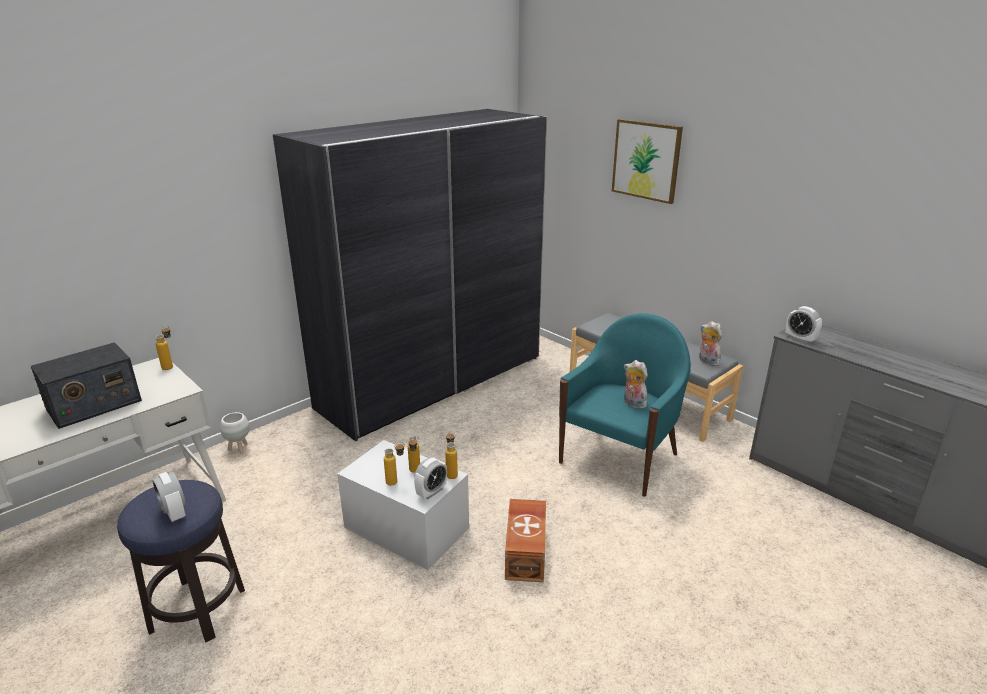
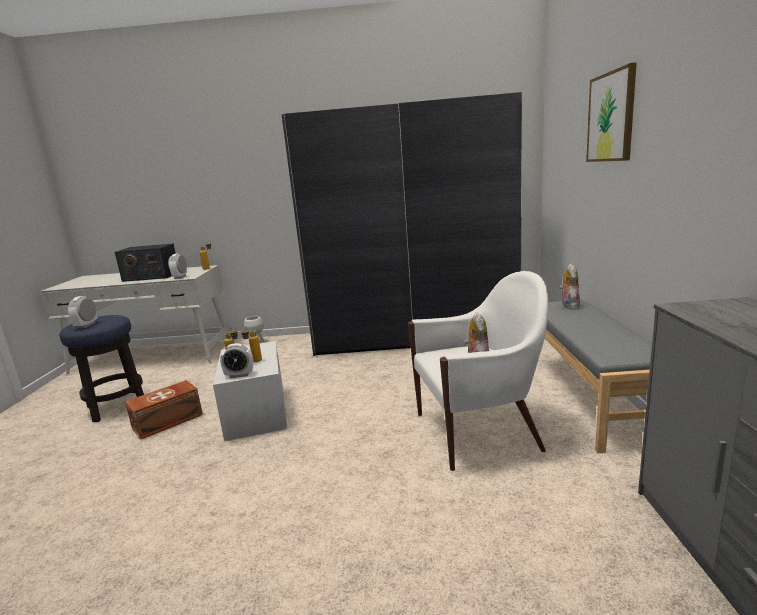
camera: 45 degrees right, 10 degrees down
(451, 473) = (271, 369): bottle -> none
(526, 552) = (293, 462): brown storage box -> brown storage box (169, 421)
(619, 457) = (479, 431): turquoise armchair -> white armchair
(707, 361) = (628, 352): plush toy -> plush toy (568, 306)
(800, 339) = (690, 312): alarm clock -> alarm clock (180, 277)

